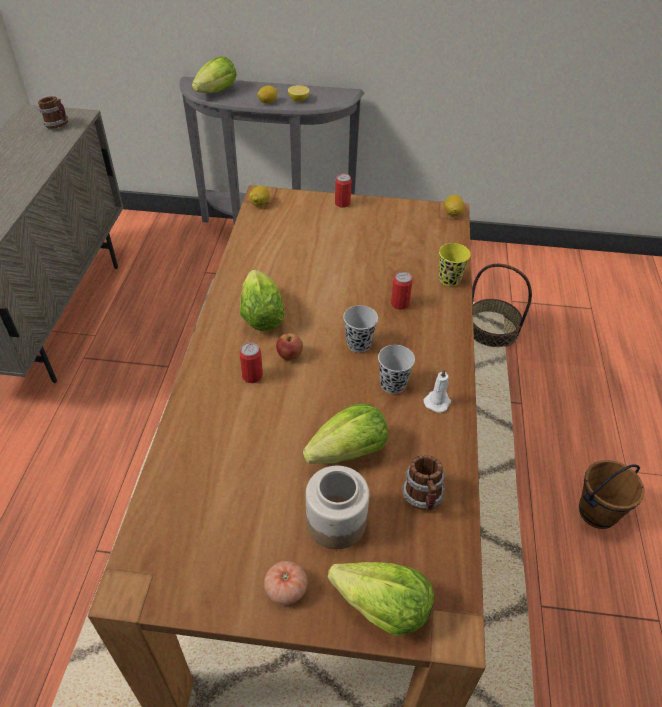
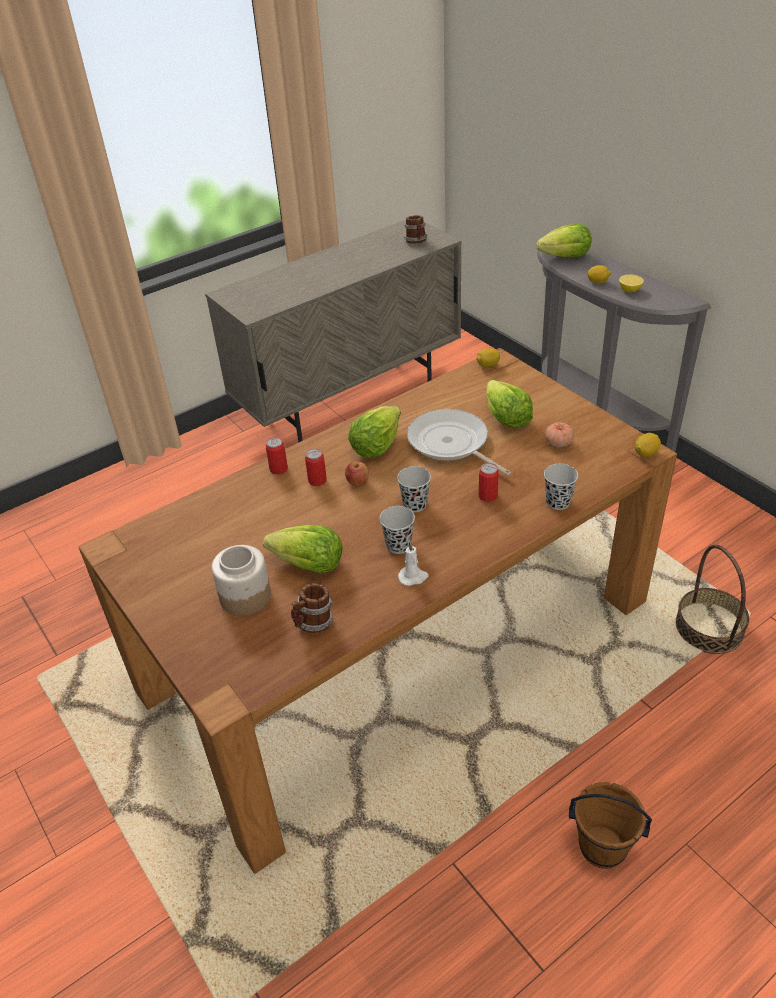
camera: 50 degrees right, 5 degrees down
(286, 589) = (173, 608): tomato -> tomato (558, 443)
(317, 279) = (451, 444): none -> frying pan
(342, 203) = (556, 397): can -> can (278, 469)
(382, 607) = (204, 658): lettuce -> lettuce (505, 417)
(449, 279) = (558, 502): yellow cup -> black cup

